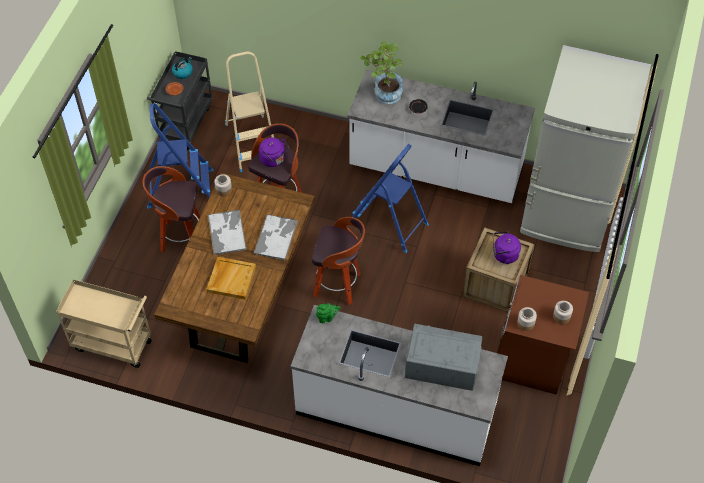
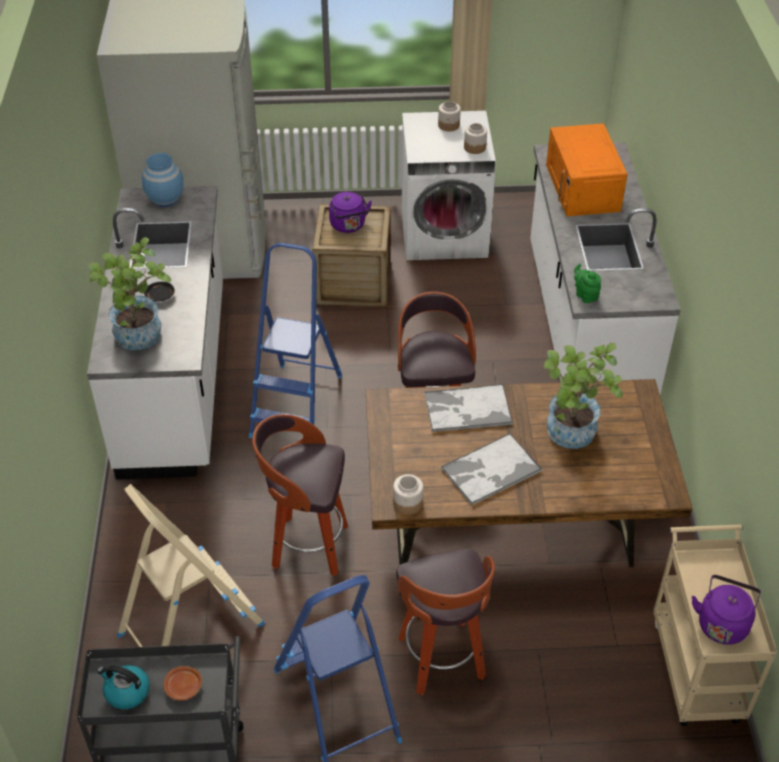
camera: 110 degrees left, 10 degrees down
(231, 279) = (571, 437): beige tray -> potted plant
(274, 160) = (306, 469): purple kettle -> purple kettle (722, 623)
(441, 365) = (583, 188): grey microwave -> orange microwave
(515, 127) = (165, 199): none -> blue vase
(533, 359) = (445, 233): brown washing machine -> white washing machine

